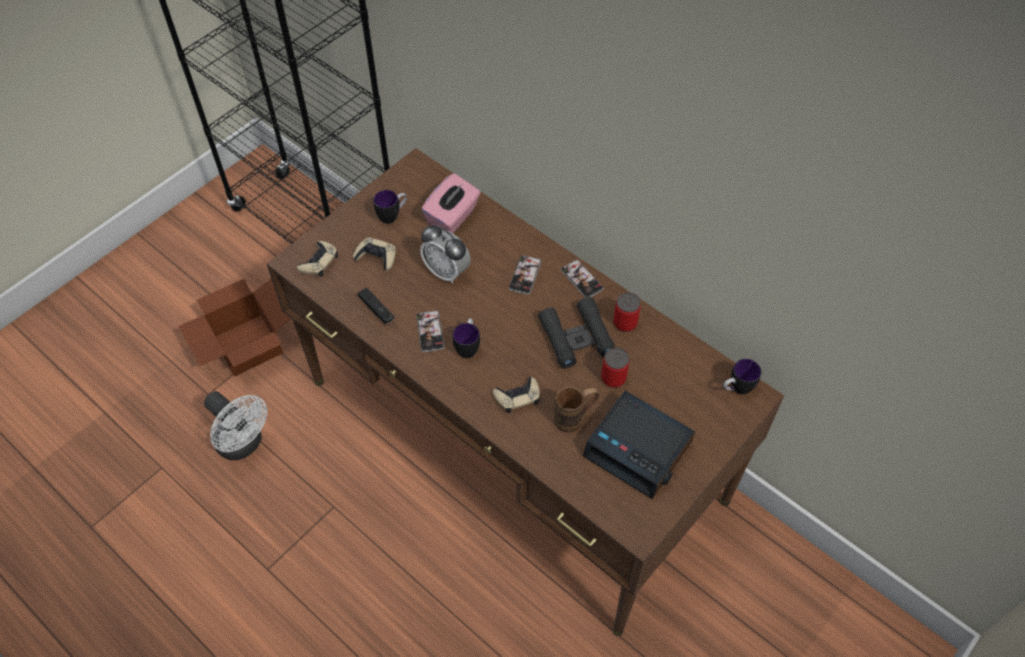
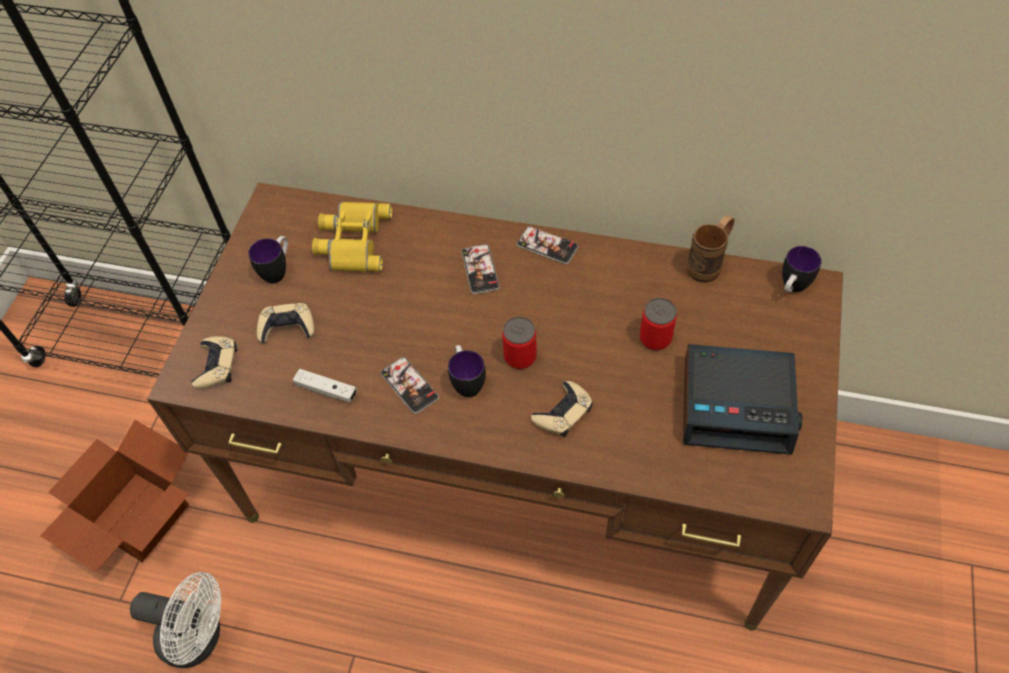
camera: 25 degrees left, 0 degrees up
(376, 309) = (326, 390): black game controller -> white game controller
(446, 271) = (385, 306): alarm clock -> none
(452, 216) = (352, 240): pink tissue box -> yellow binoculars
(575, 418) = (644, 405): brown mug -> brown mug (709, 264)
(576, 337) = (584, 313): black binoculars -> none
(625, 323) = (626, 272): can -> can (520, 357)

